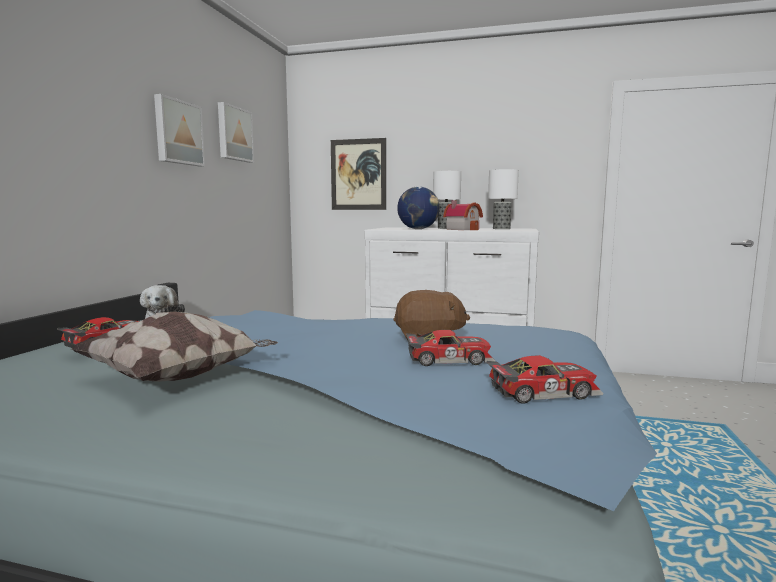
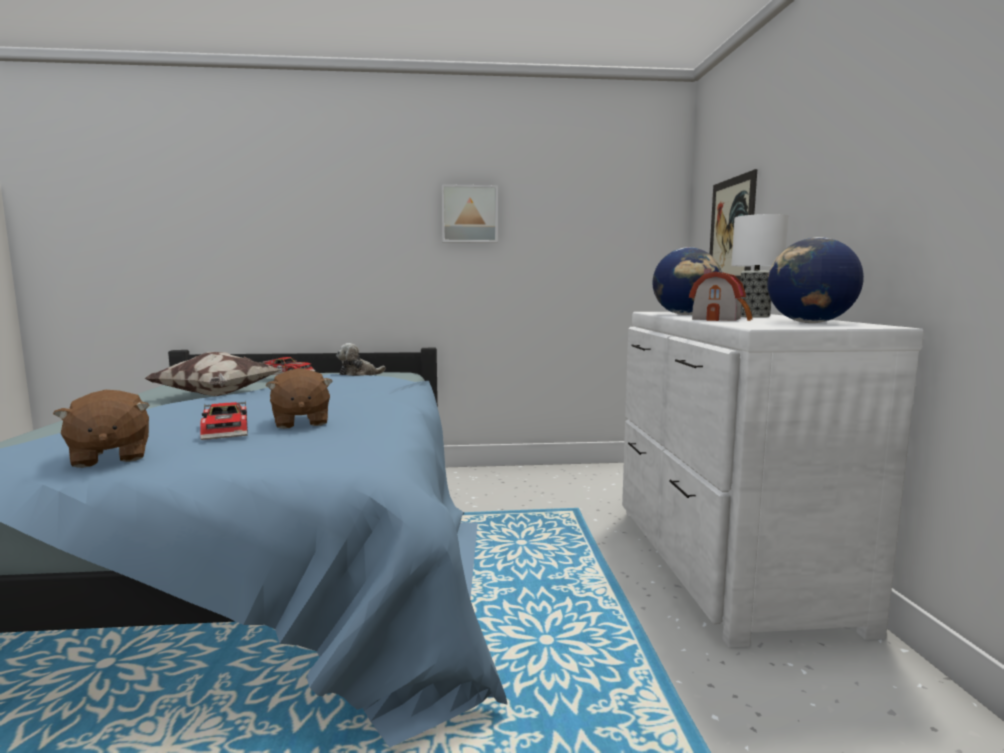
camera: 70 degrees right, 0 degrees up
(234, 134) = (561, 202): picture -> none
(502, 229) = (809, 323): table lamp -> globe
(540, 391) = (109, 457): toy car -> brown plush toy

